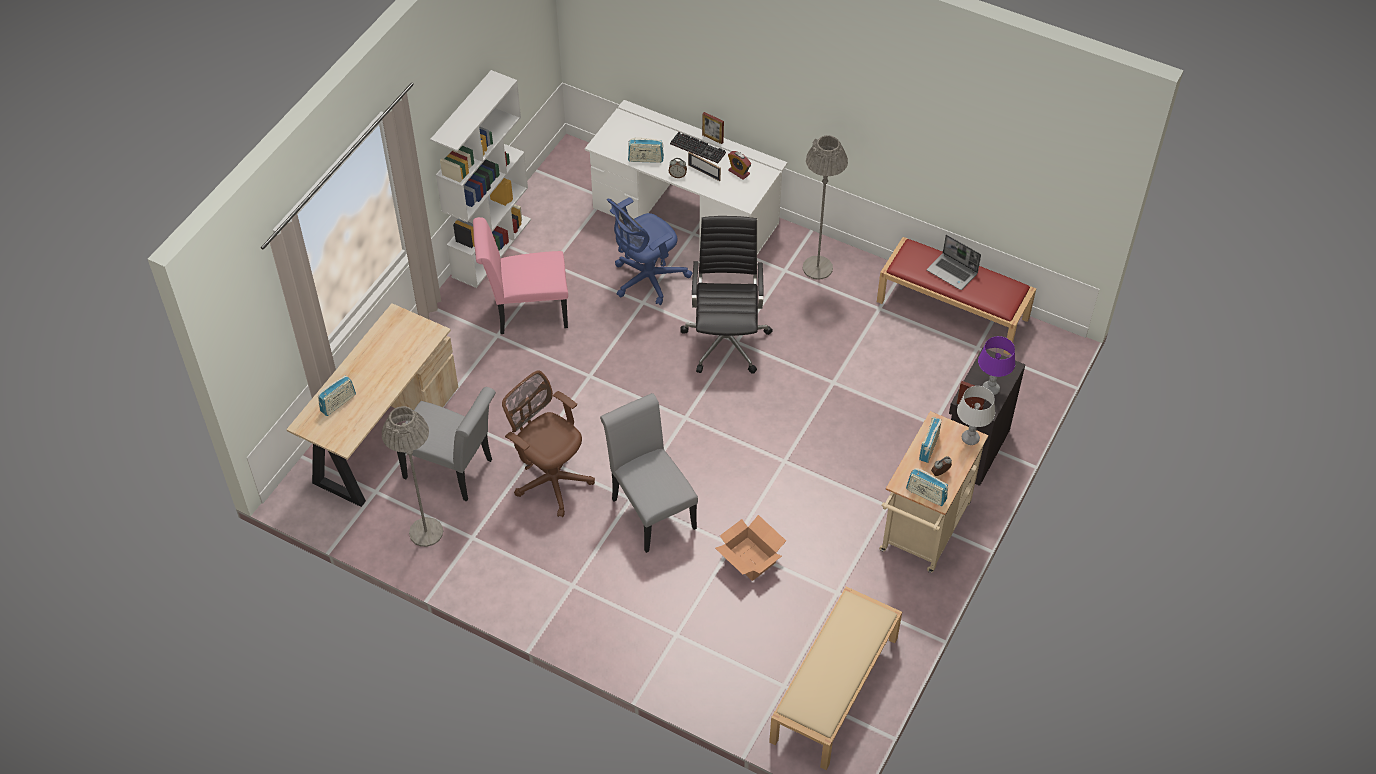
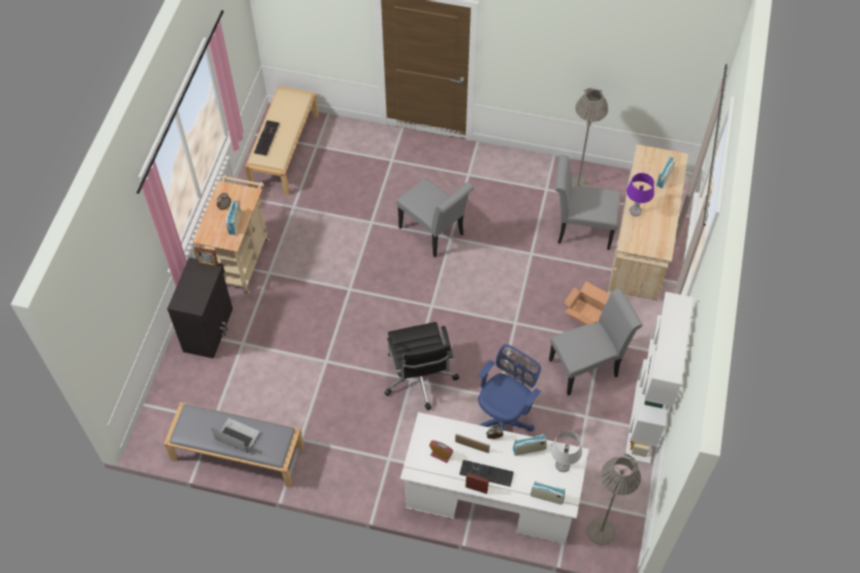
camera: 165 degrees right, 5 degrees up
(525, 311) = (587, 366): pink chair -> grey chair
(550, 478) = (511, 239): brown office chair -> none
(750, 558) = (357, 216): cardboard box -> cardboard box (586, 314)
(817, 268) = (361, 468): grey floor lamp -> grey floor lamp (601, 531)
(864, 644) = (266, 137): none -> keyboard
(926, 495) = (233, 190): radio -> radio (547, 497)
(953, 309) = (237, 453): red bench -> grey bench
(970, 438) = (205, 236): grey table lamp -> grey table lamp (562, 465)
(990, 389) = (193, 281): purple table lamp -> purple table lamp (635, 211)

